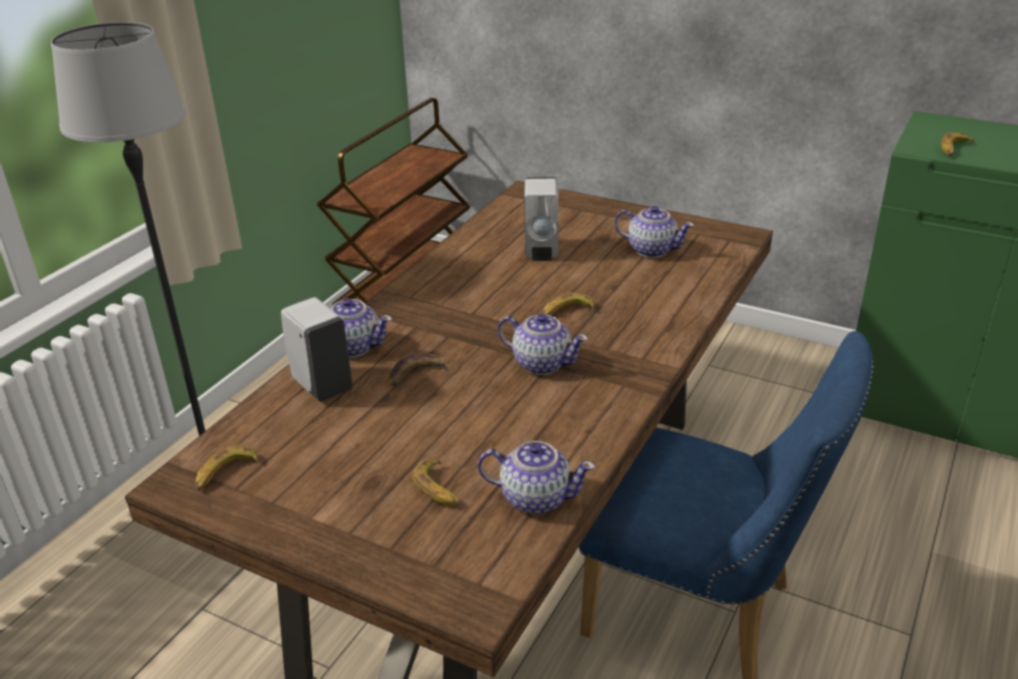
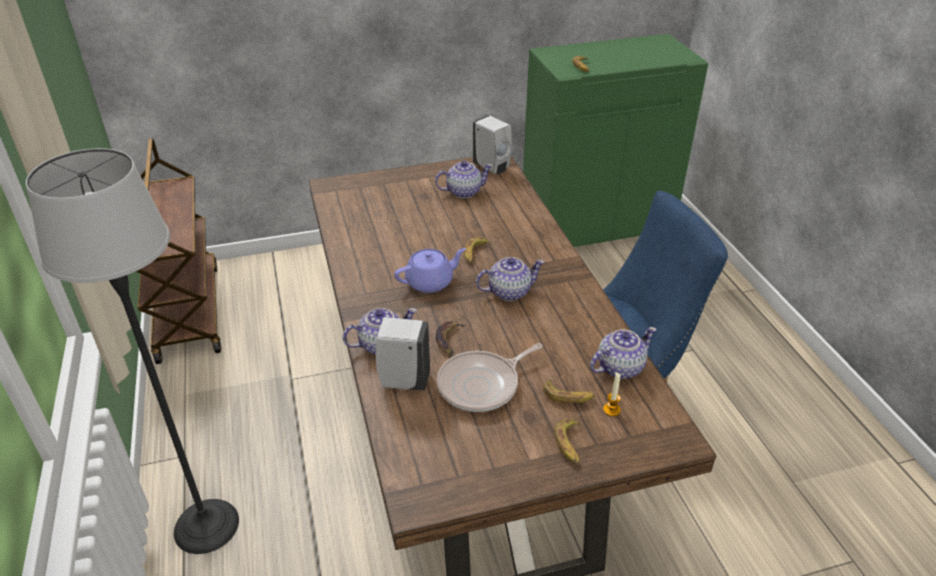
camera: 45 degrees left, 5 degrees up
(226, 473) = (436, 472): banana -> banana (569, 444)
(378, 429) = (482, 385): none -> frying pan
(458, 530) = (611, 410): none -> candle
(481, 316) = (430, 282): none -> purple teapot
(541, 251) = (402, 222): white soap dispenser -> white soap dispenser (492, 168)

